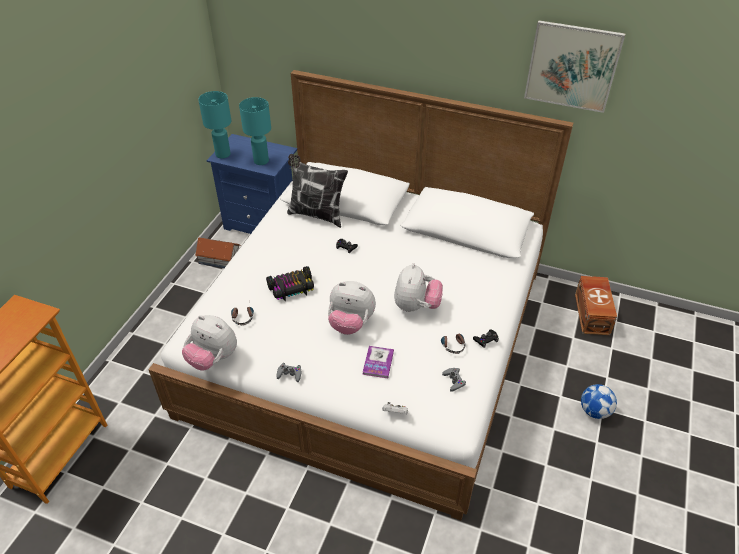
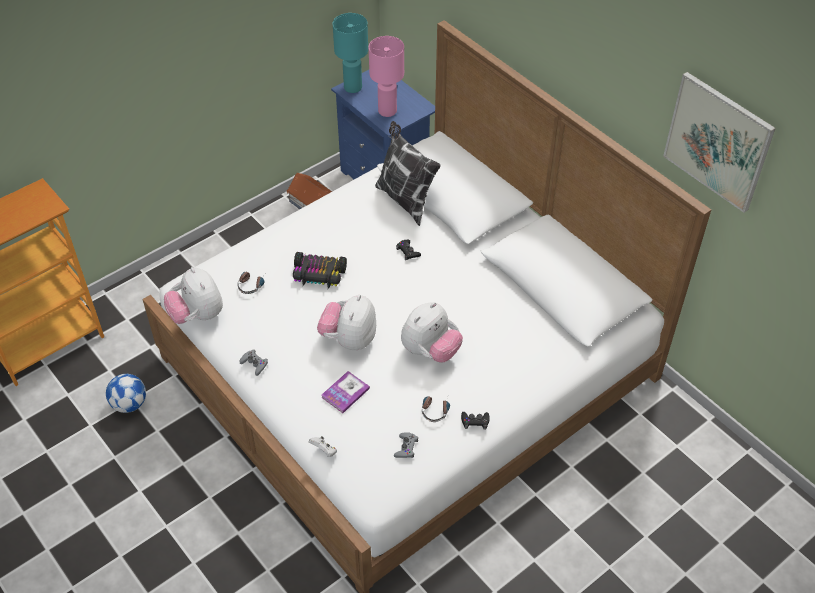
camera: 30 degrees right, 5 degrees up
(261, 161) = (387, 111): turquoise table lamp -> pink table lamp
(351, 323) = (349, 339): plush toy -> plush toy turned 60 degrees clockwise
(592, 313) = (693, 456): brown storage box -> none
(594, 411) = (598, 565): football -> football (129, 404)

